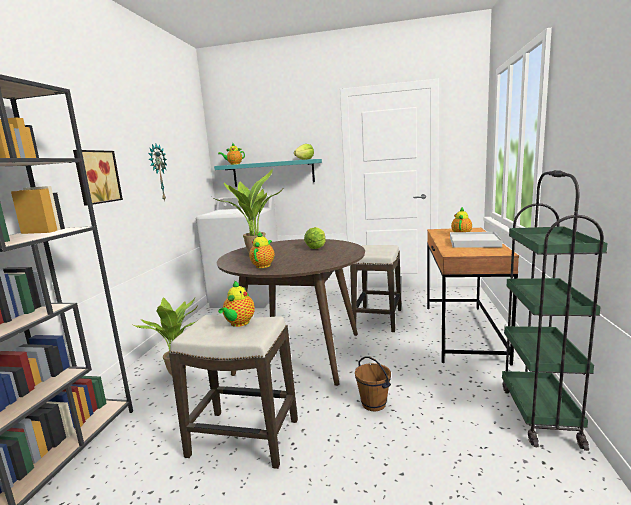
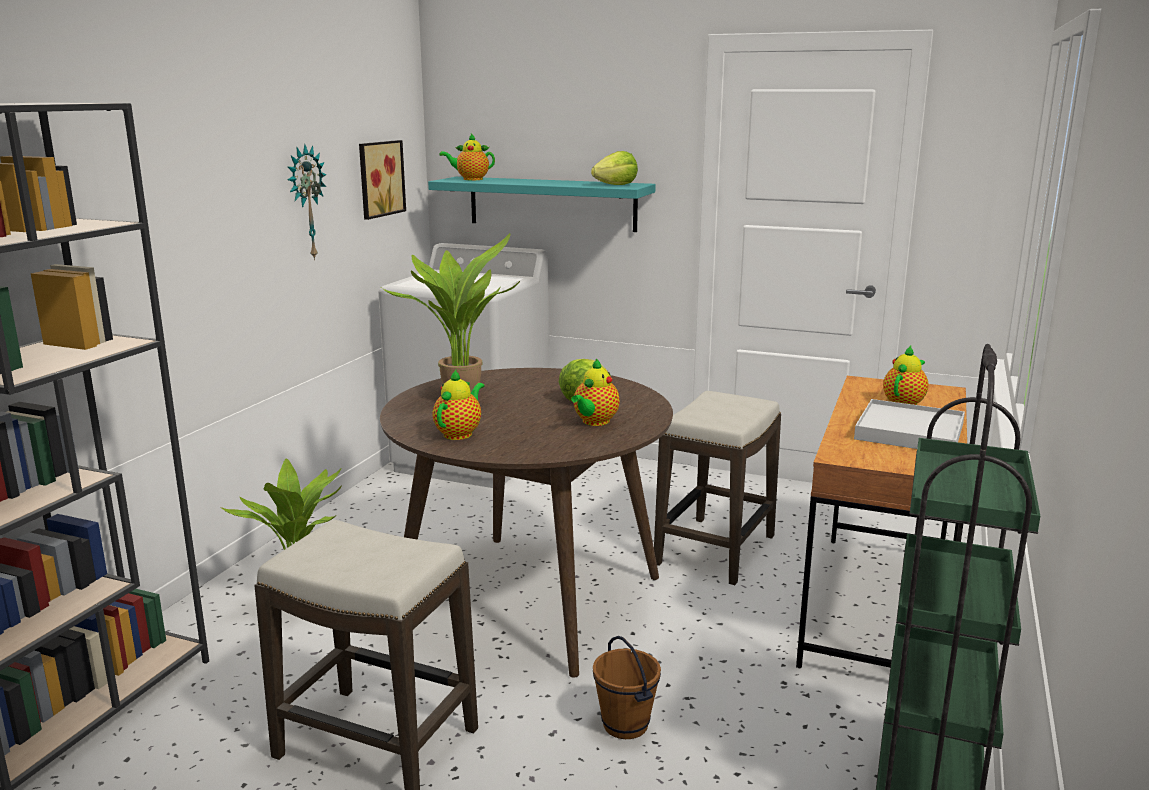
camera: 10 degrees right, 5 degrees up
(96, 177) = (181, 225): picture -> picture (379, 178)
(239, 323) = (379, 549): teapot -> teapot (594, 422)

